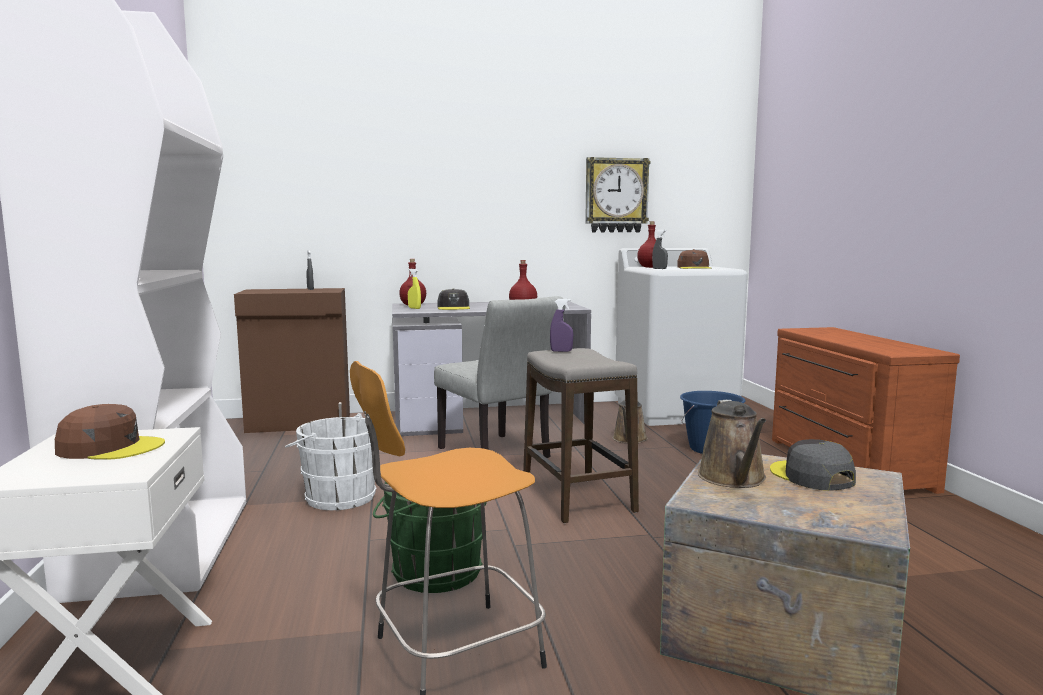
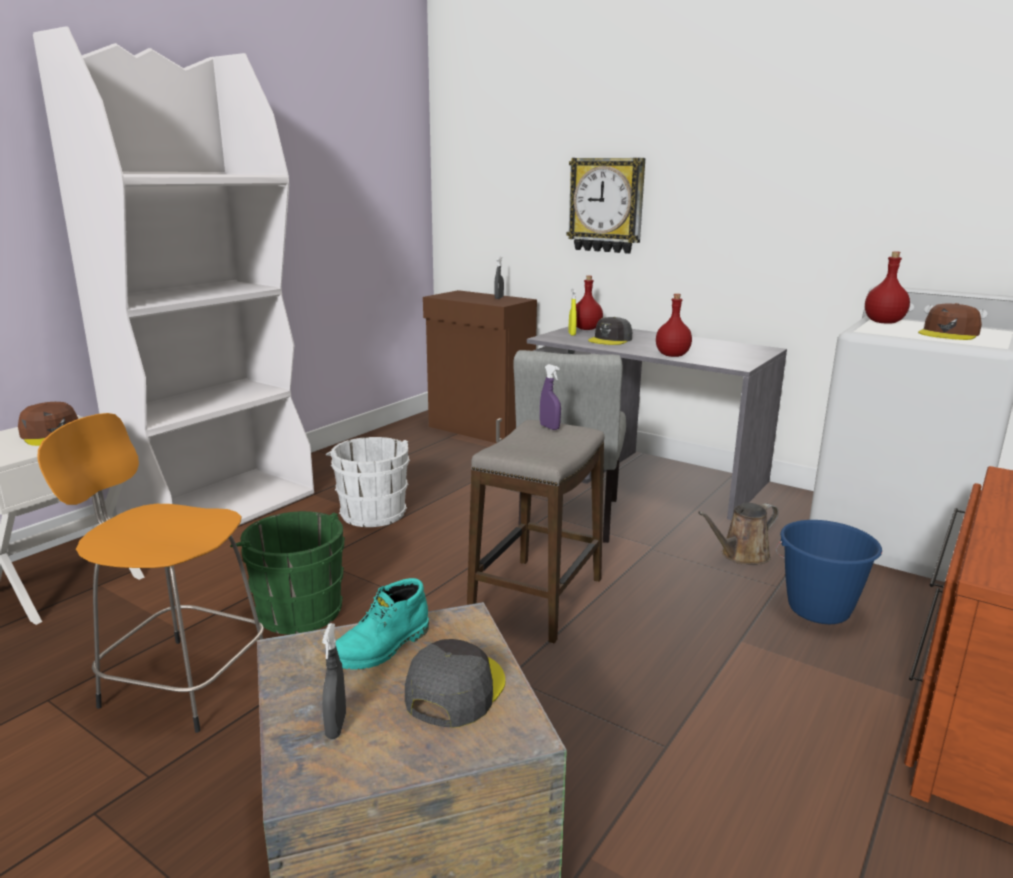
camera: 45 degrees right, 10 degrees up
(616, 195) = (885, 204): wall clock -> wall clock (606, 205)
(659, 268) = (875, 328): grey spray bottle -> grey spray bottle (336, 726)
(733, 479) = (382, 648): brown watering can -> turquoise boot

